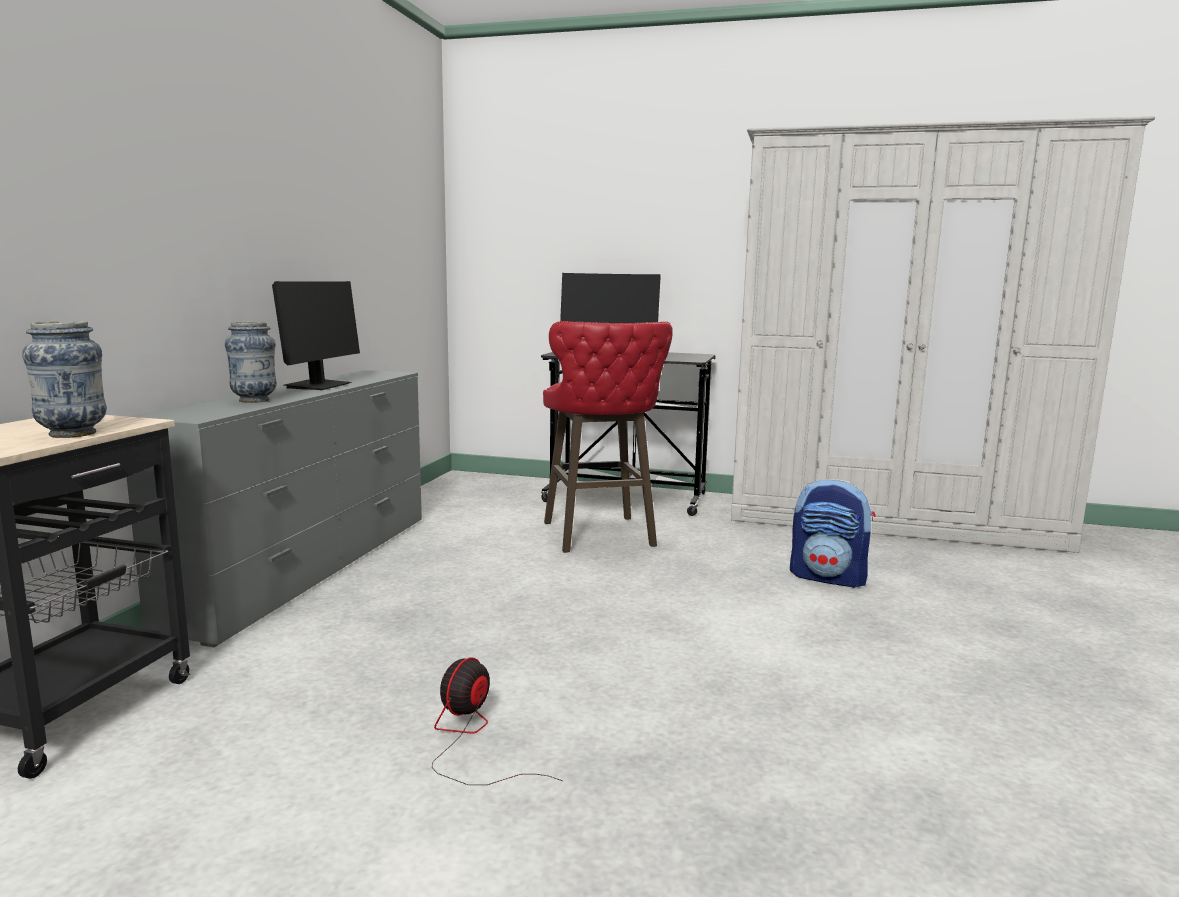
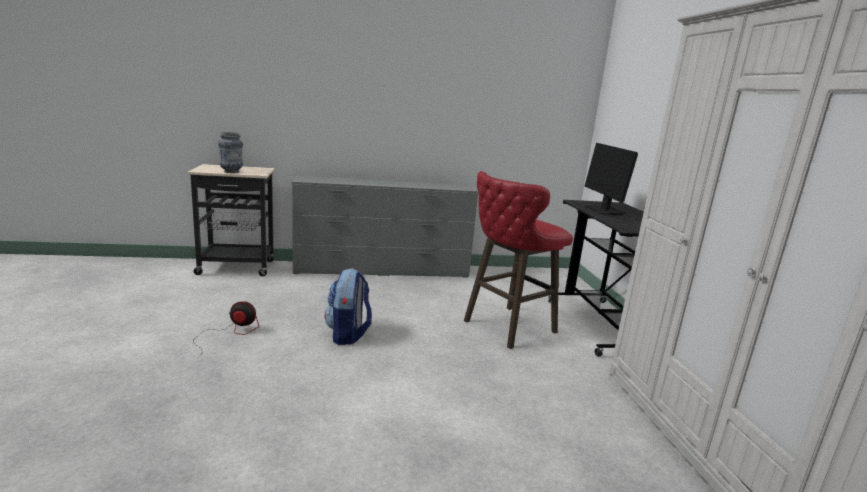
camera: 65 degrees right, 5 degrees up
(254, 400) = (351, 181): vase -> none
(318, 386) = (403, 183): monitor -> none
(829, 578) = (523, 431): backpack -> backpack (348, 334)

